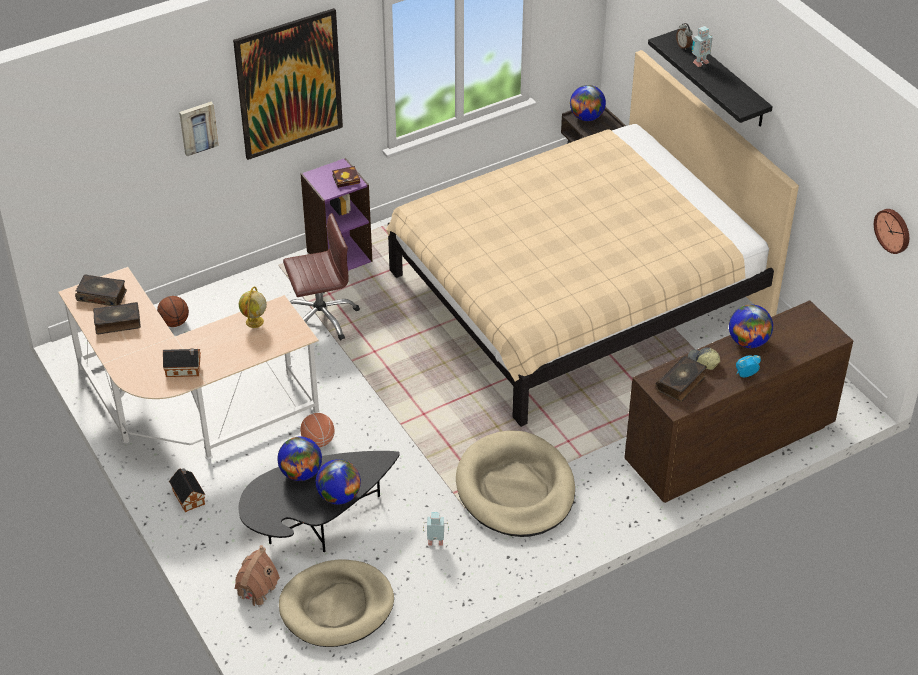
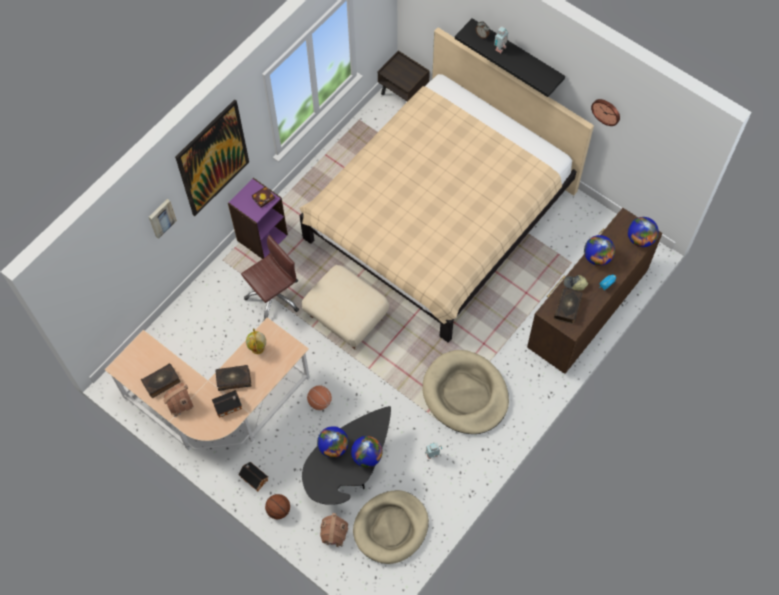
camera: 20 degrees left, 20 degrees up
(102, 295) = (138, 362): book -> book (233, 379)
(127, 349) = (180, 403): none -> toy house
(174, 322) = (173, 336): basketball -> basketball (279, 510)
(401, 363) = (347, 317): none -> beige ottoman
(586, 117) = (396, 69): globe -> globe (640, 239)
(893, 230) = (678, 158): wall clock -> wall clock (606, 111)

